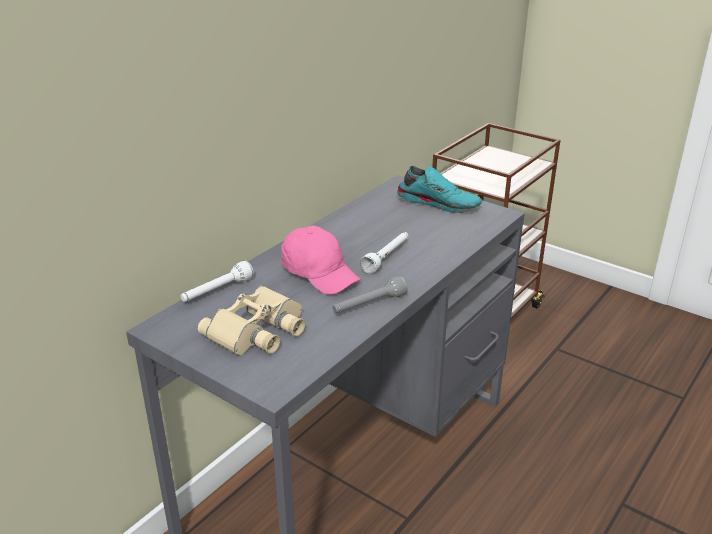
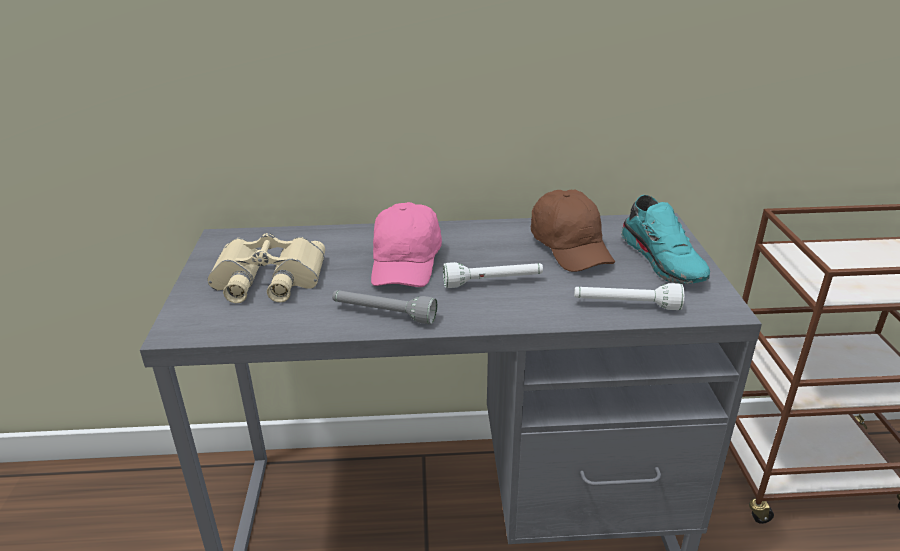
camera: 50 degrees right, 0 degrees up
(217, 291) = (308, 234): white flashlight -> white flashlight (626, 305)
(386, 218) = (571, 247): none -> brown cap

